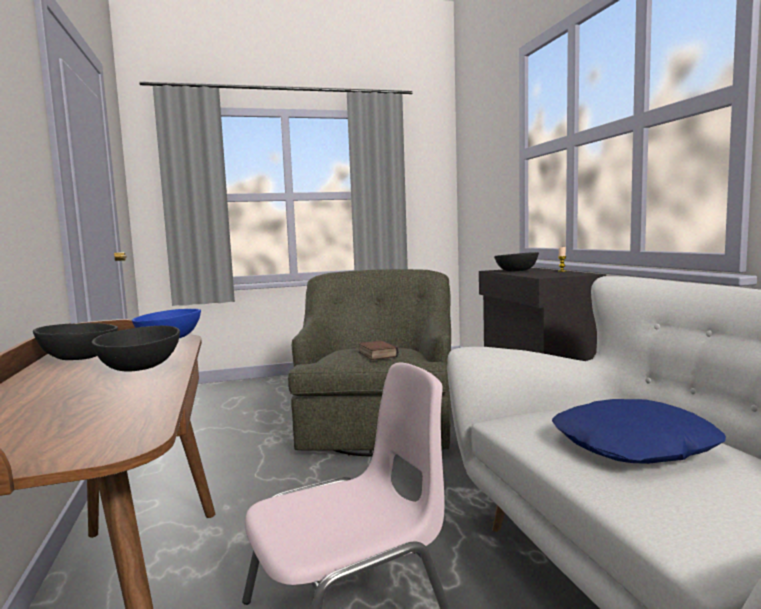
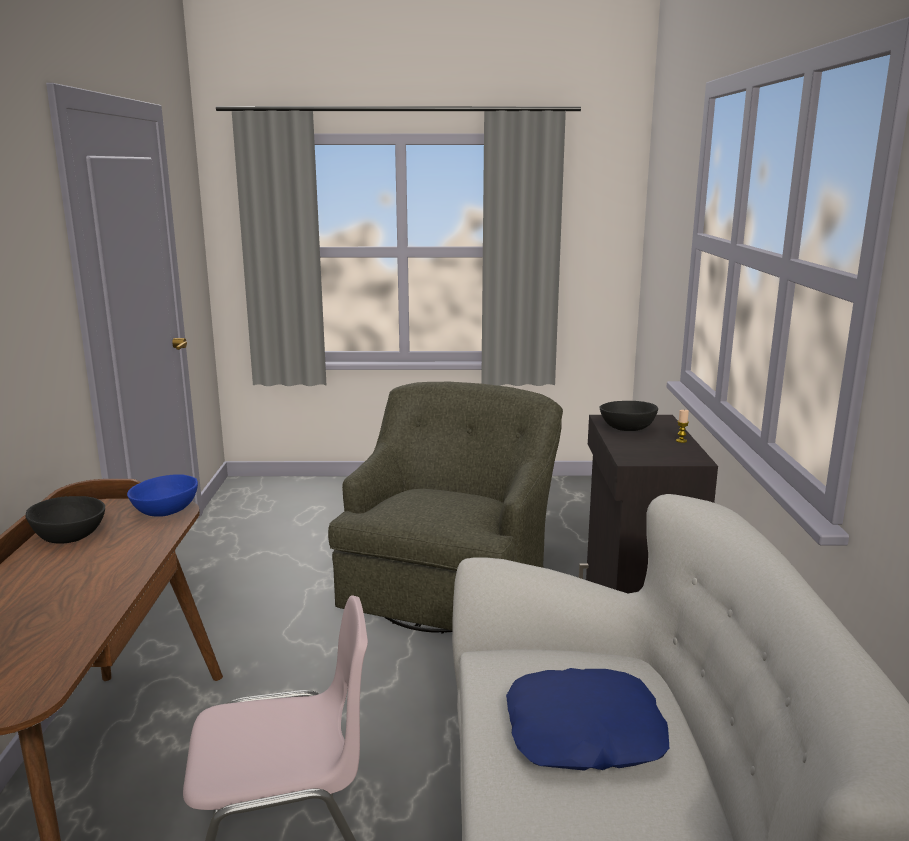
camera: 15 degrees right, 10 degrees up
(139, 367) = (106, 570): black bowl -> none
(376, 354) = (433, 514): book -> none

